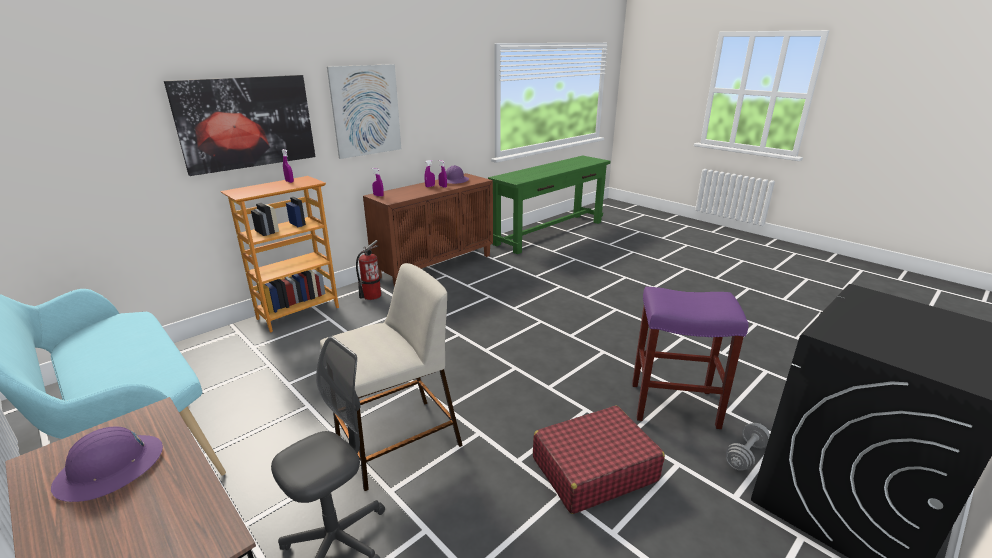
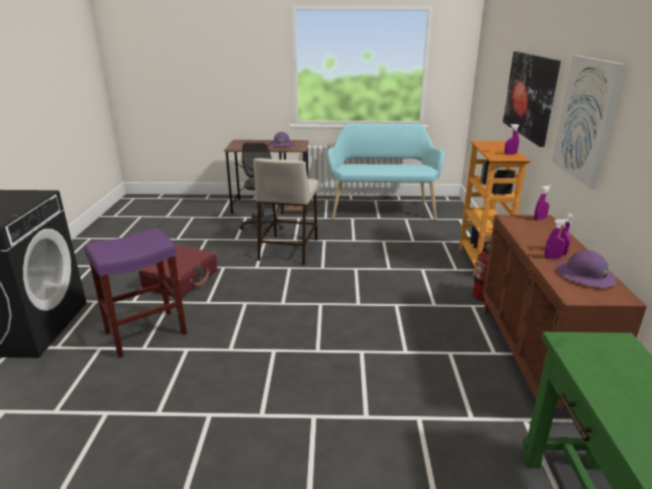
camera: 135 degrees right, 0 degrees up
(745, 455) = (87, 324): grey dumbbell -> none

